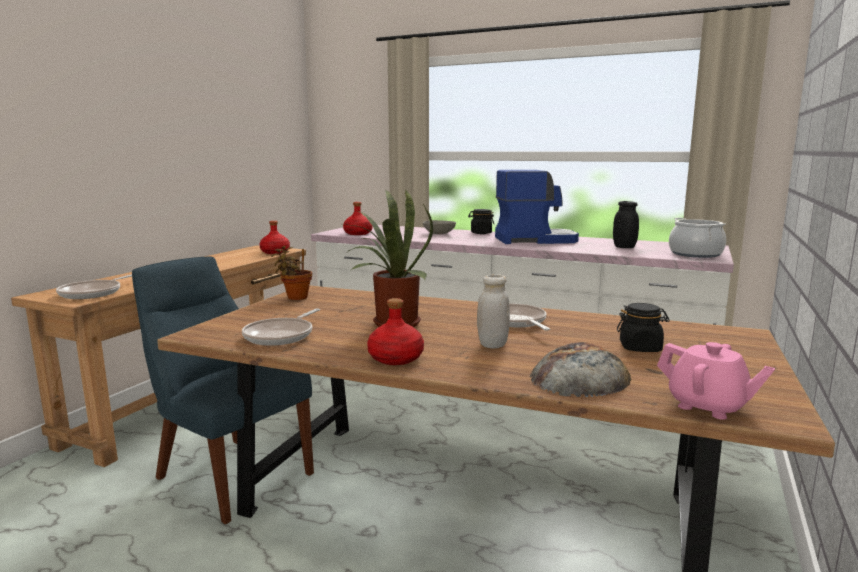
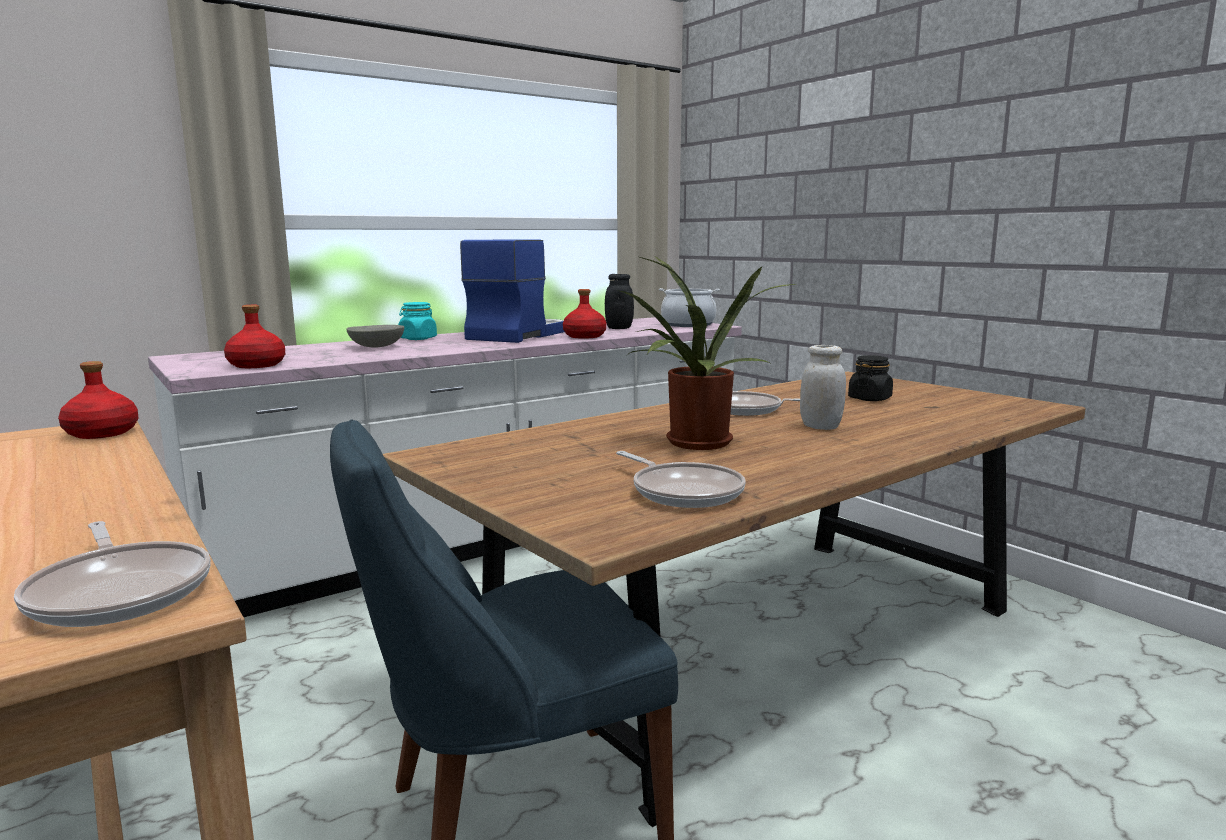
camera: 60 degrees left, 0 degrees up
(295, 297) = (465, 465): potted plant -> none
(396, 358) = (839, 459): red bottle -> red bottle (585, 336)
(481, 233) = (417, 339): black jar -> turquoise jar
(580, 377) = (938, 423): bread -> none
(707, 406) = (1018, 412): pink teapot -> none

